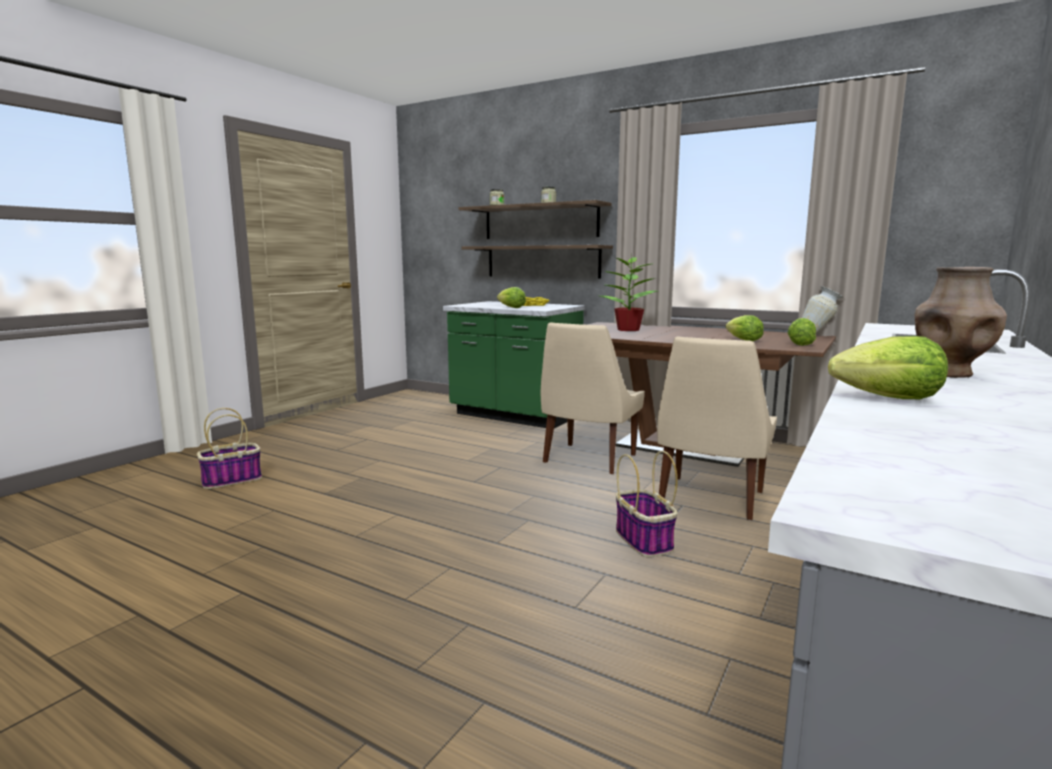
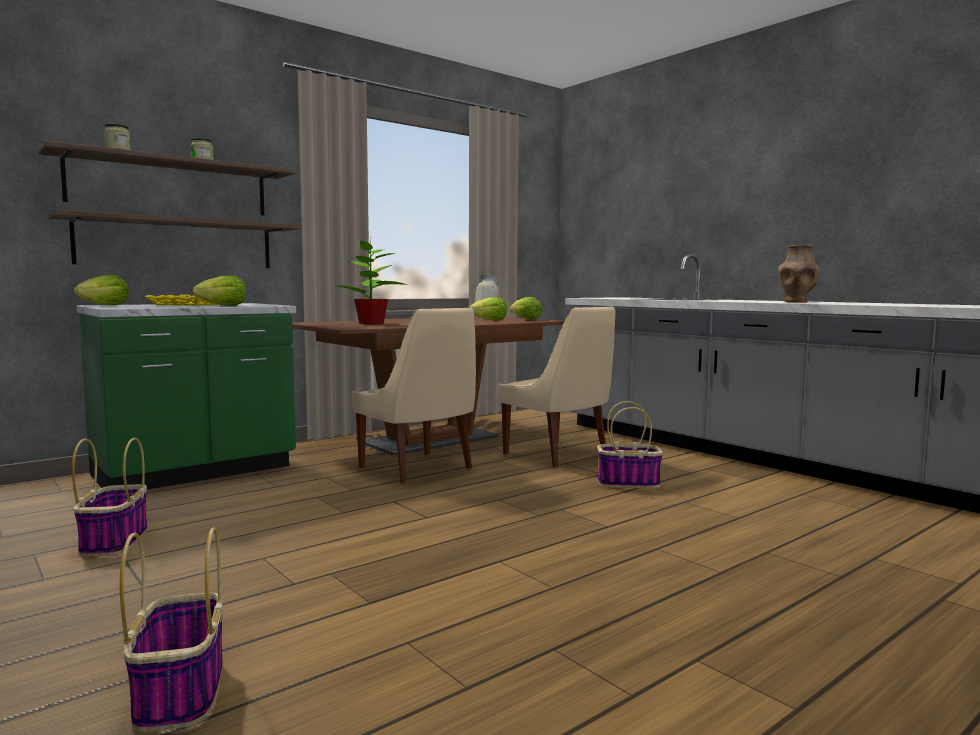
camera: 70 degrees left, 5 degrees down
(391, 431) = (114, 541): none -> basket
(889, 399) = (873, 304): lettuce -> lettuce (105, 305)

